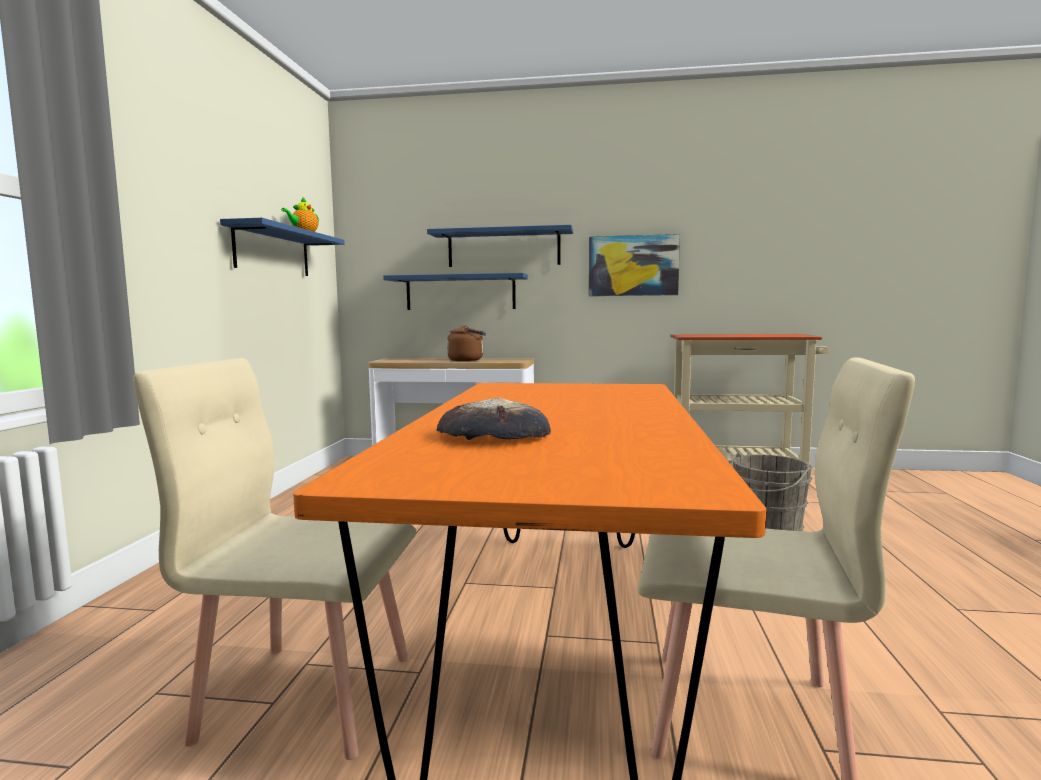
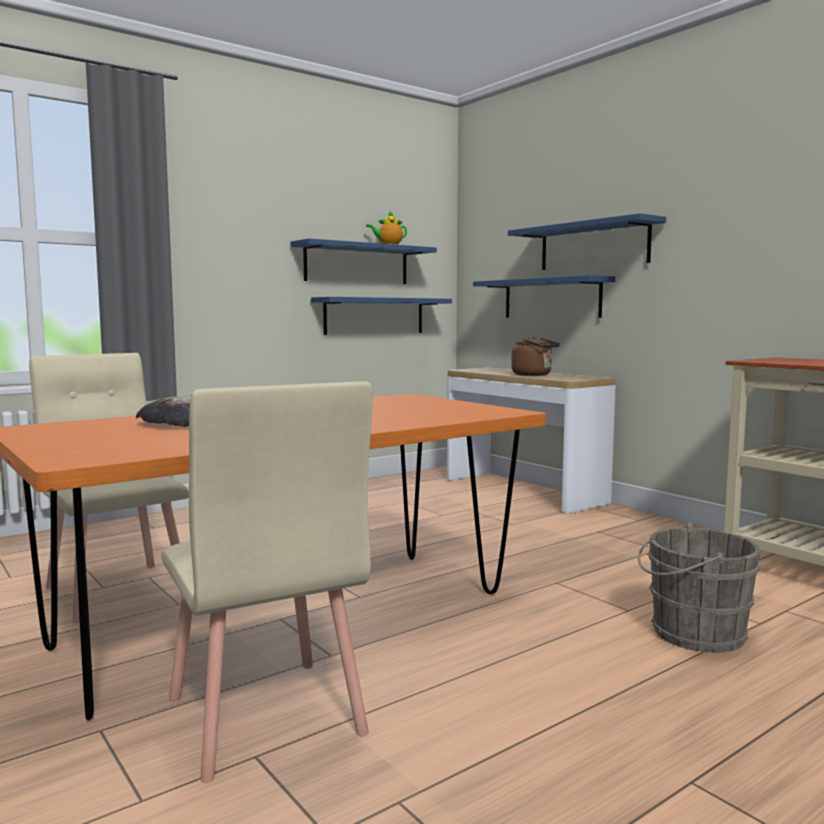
camera: 45 degrees right, 0 degrees up
(288, 309) = (374, 316): none -> blue shelf
(633, 266) = (736, 260): picture -> none

